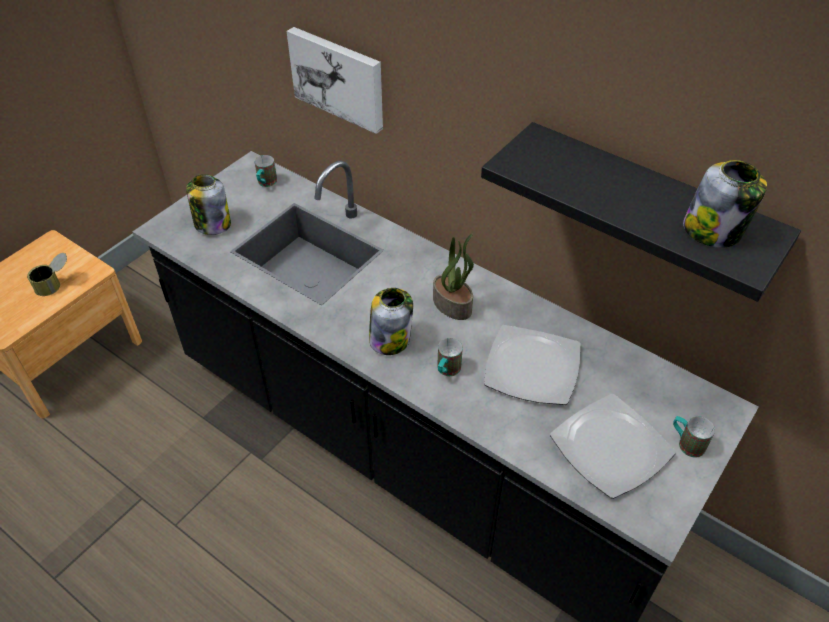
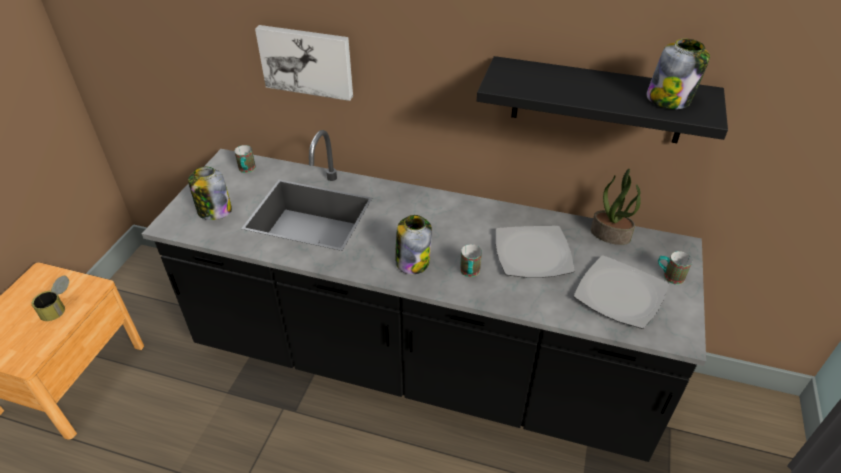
camera: 20 degrees left, 5 degrees down
(453, 305) = (448, 224): potted plant -> potted plant (611, 234)

